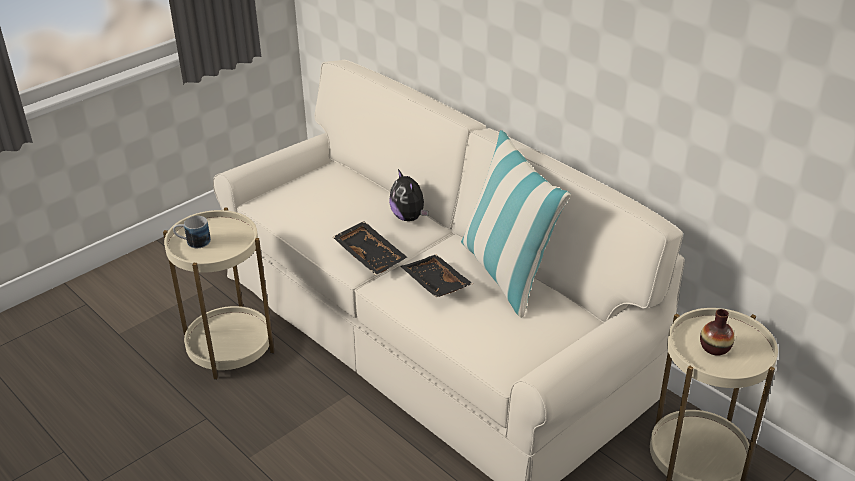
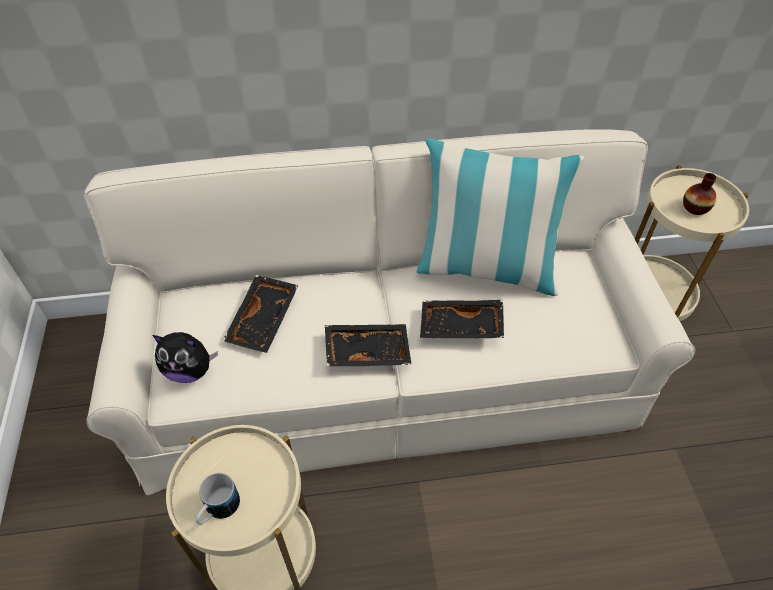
camera: 55 degrees left, 15 degrees up
(348, 203) = (264, 320): none -> black tray
(409, 217) = (334, 287): plush toy -> plush toy (190, 371)

